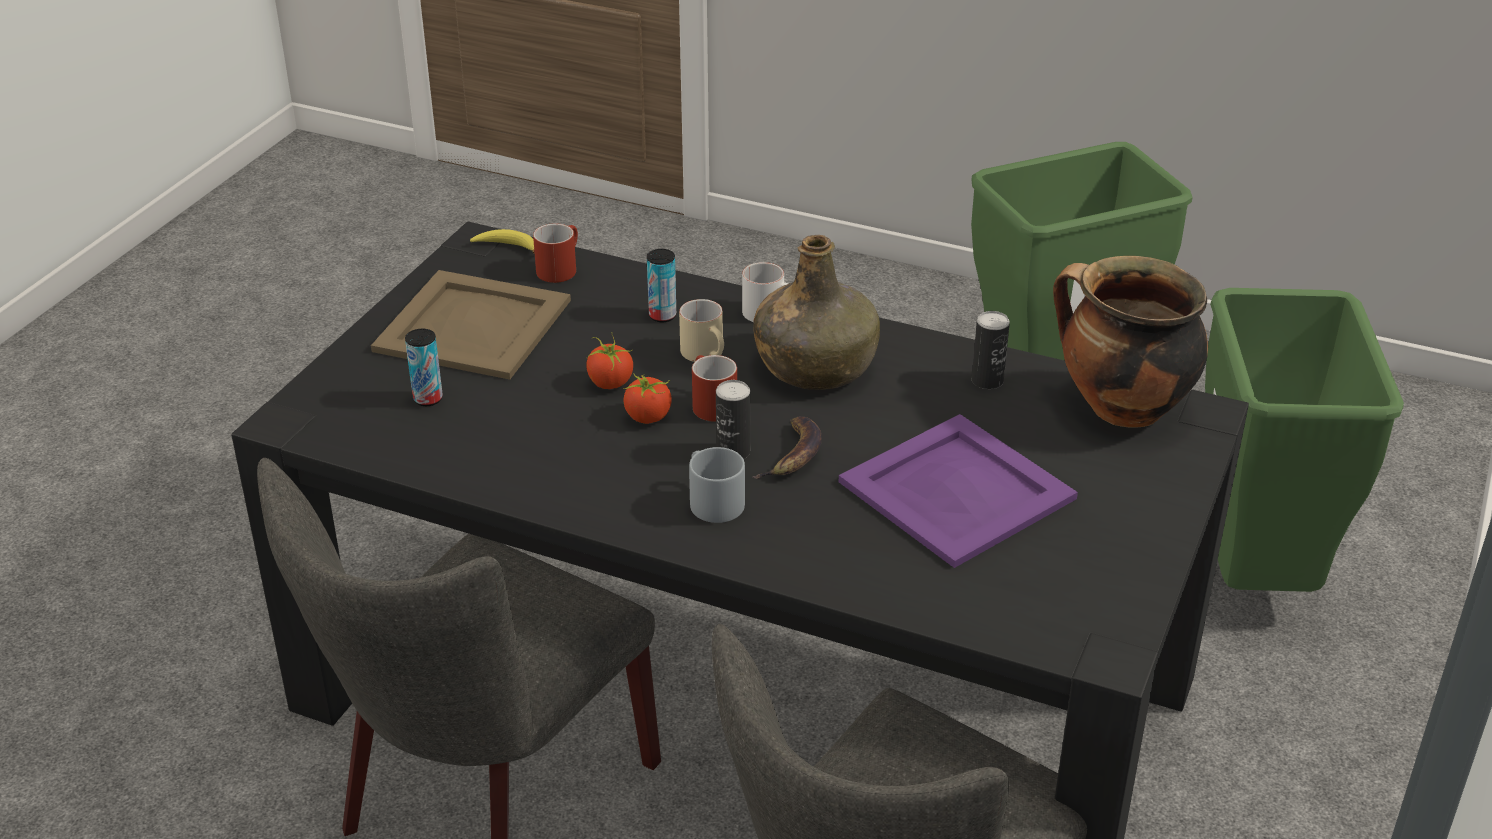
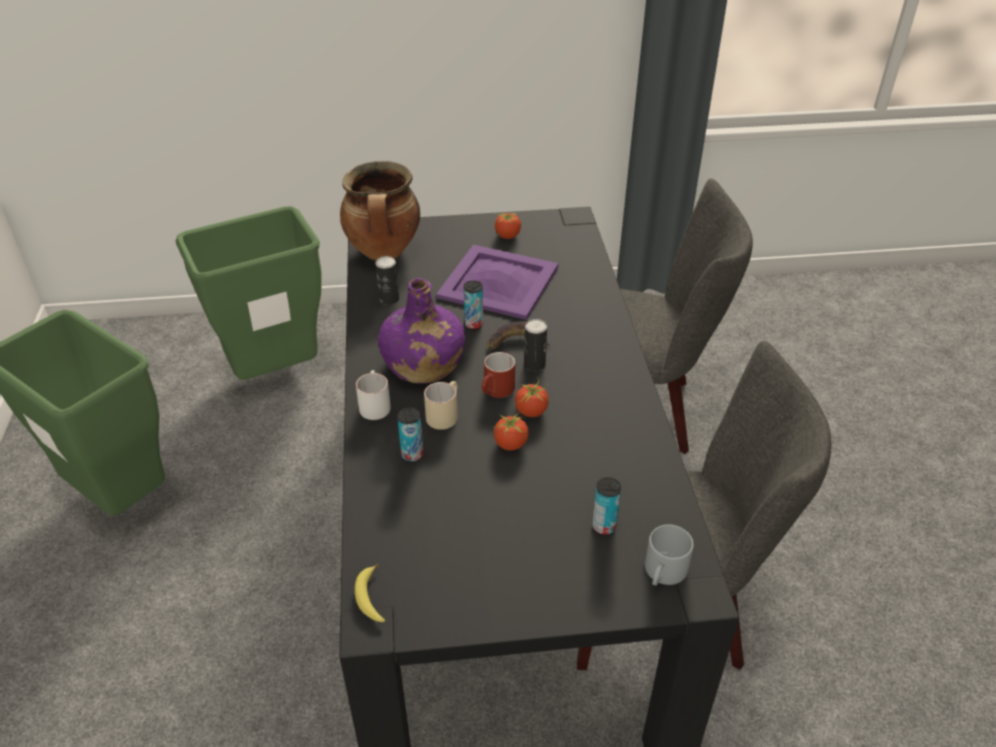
camera: 120 degrees left, 5 degrees up
(472, 324) = (498, 555): beige tray -> none
(559, 268) = (382, 545): red mug -> none
(711, 500) = (583, 356): grey mug -> grey mug (664, 573)
(815, 366) = (422, 364): green bottle -> purple bottle
(866, 432) = (473, 324): none -> can
(1094, 550) = (508, 235): none -> tomato

